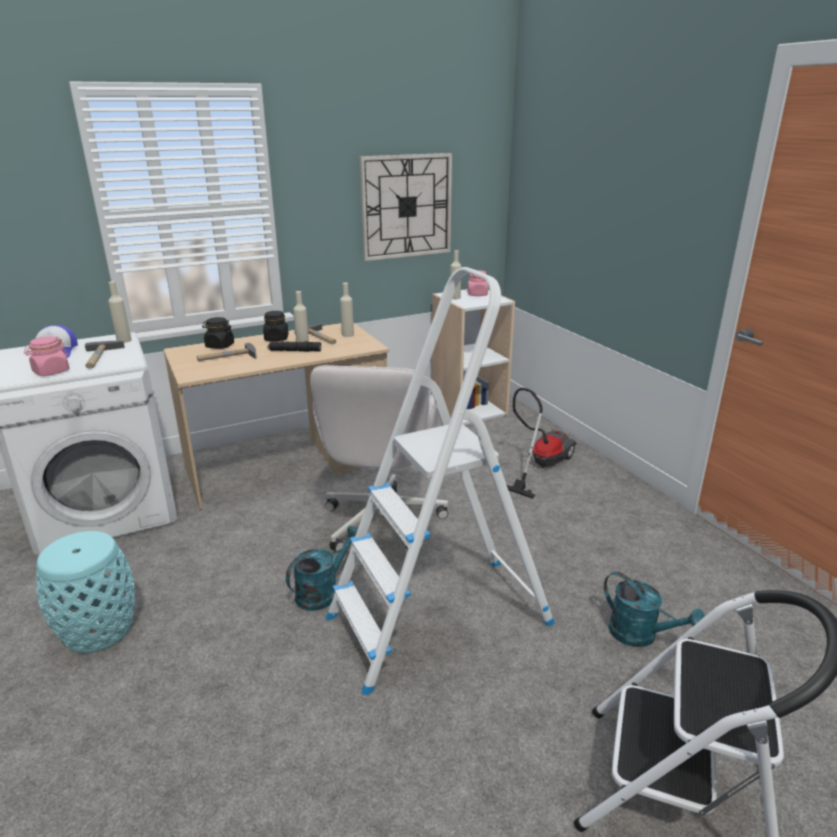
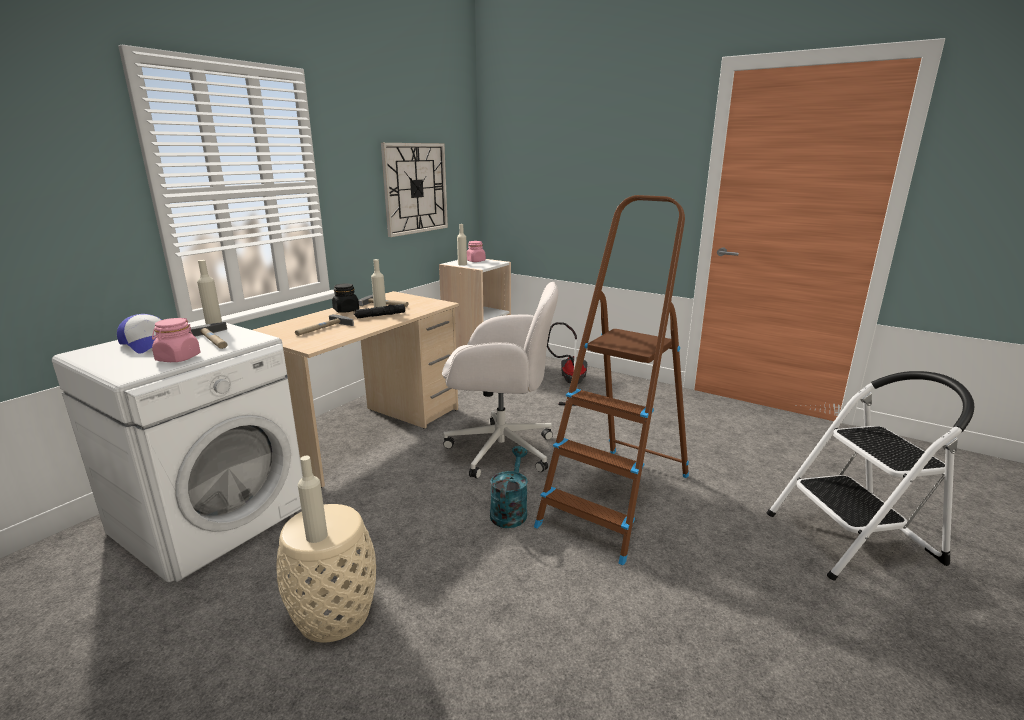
camera: 30 degrees left, 5 degrees down
(99, 630) = (334, 615): turquoise stool -> beige stool
(219, 346) = (298, 323): black jar -> none
(348, 335) = (407, 299): beige bottle -> beige bottle (316, 536)
(382, 523) = (501, 450): white office chair -> white office chair turned 60 degrees counterclockwise
(438, 621) = (616, 499): white step ladder -> brown step ladder
(641, 635) = (742, 464): turquoise watering can -> none

